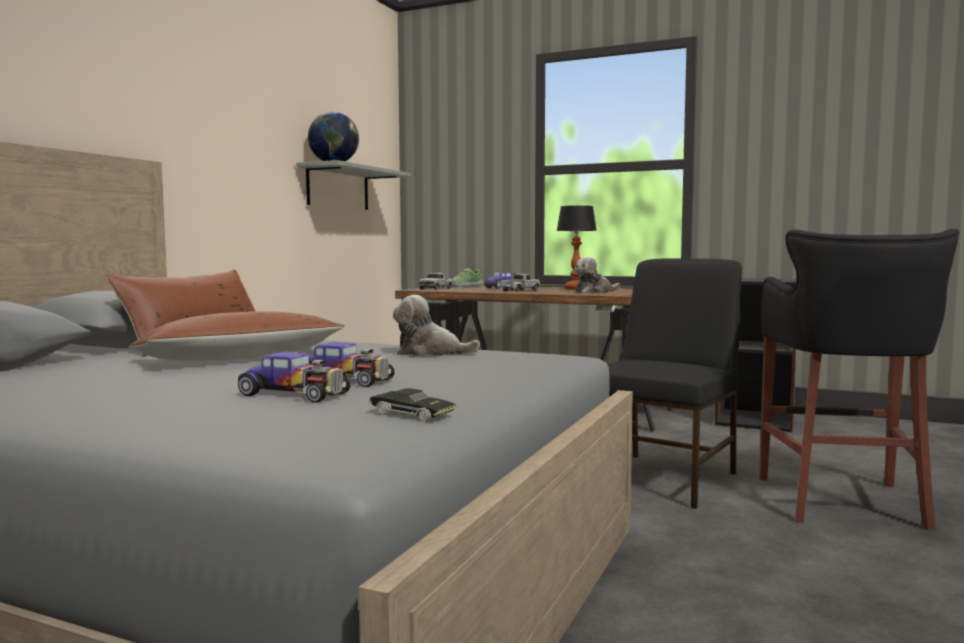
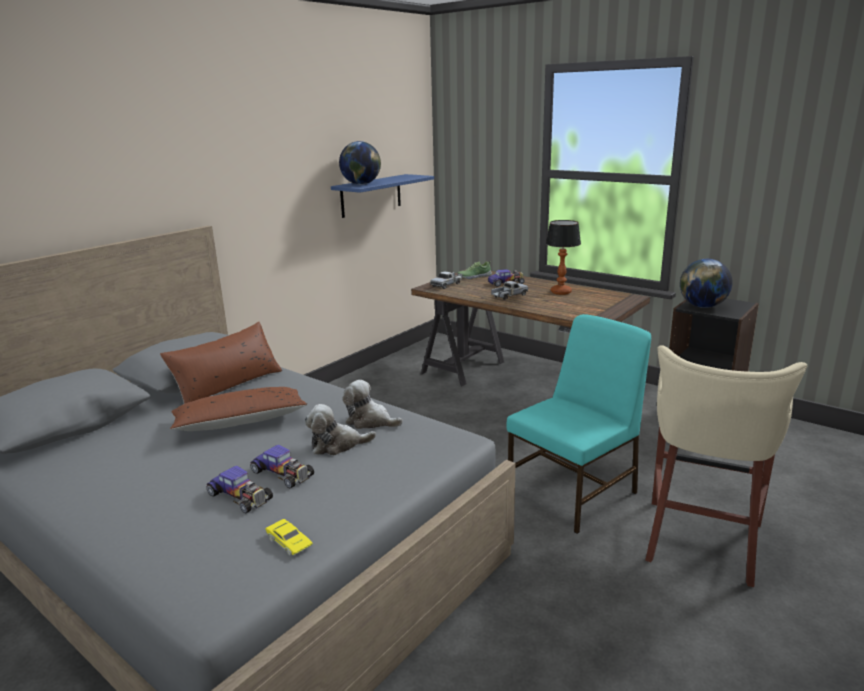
camera: 15 degrees right, 15 degrees up
(338, 188) = (371, 195): grey shelf -> blue shelf
(412, 413) = (289, 542): black toy car -> yellow toy car
(594, 292) = (568, 304): plush toy -> plush toy (337, 445)
(664, 478) = (574, 493): black chair -> turquoise chair
(747, 280) = (702, 306): none -> globe
(843, 503) = (701, 543): black stool -> beige stool

